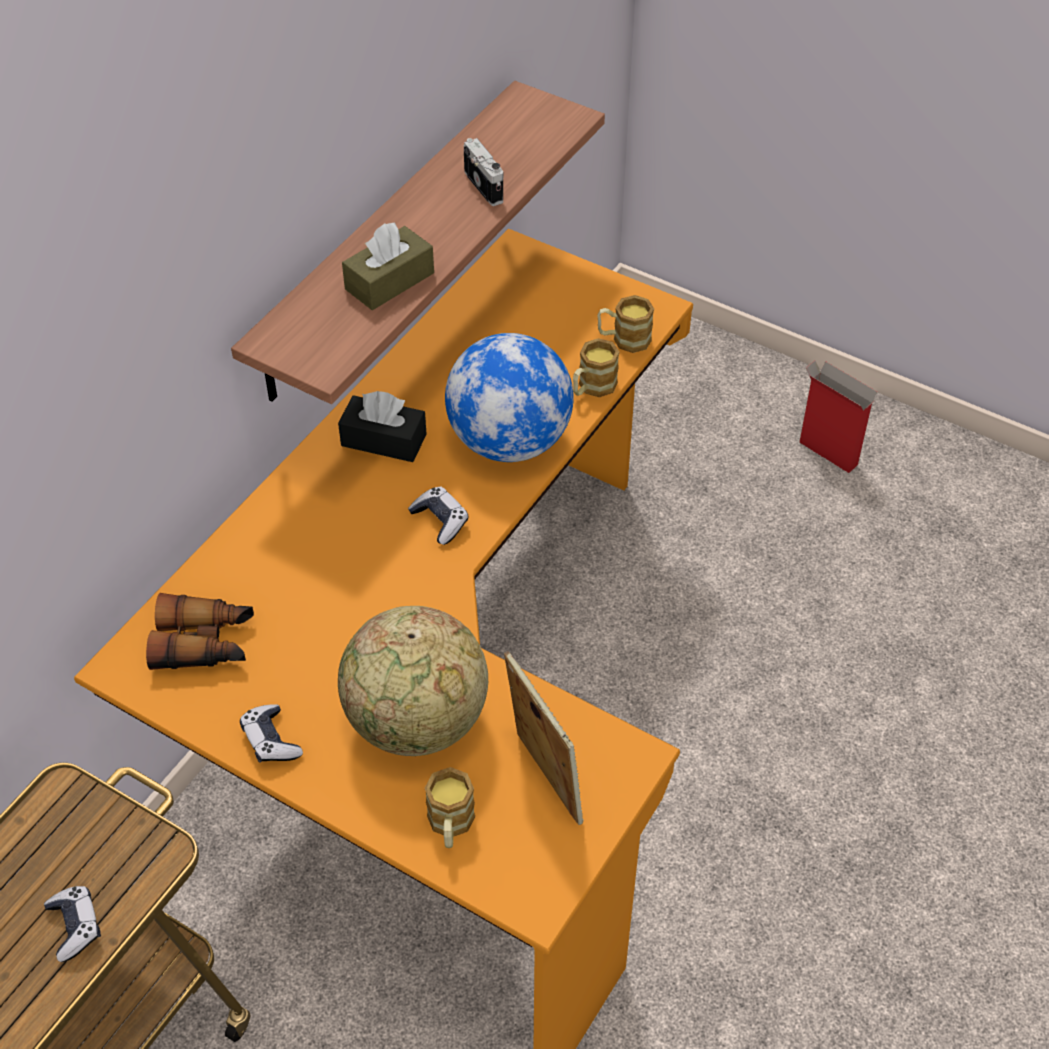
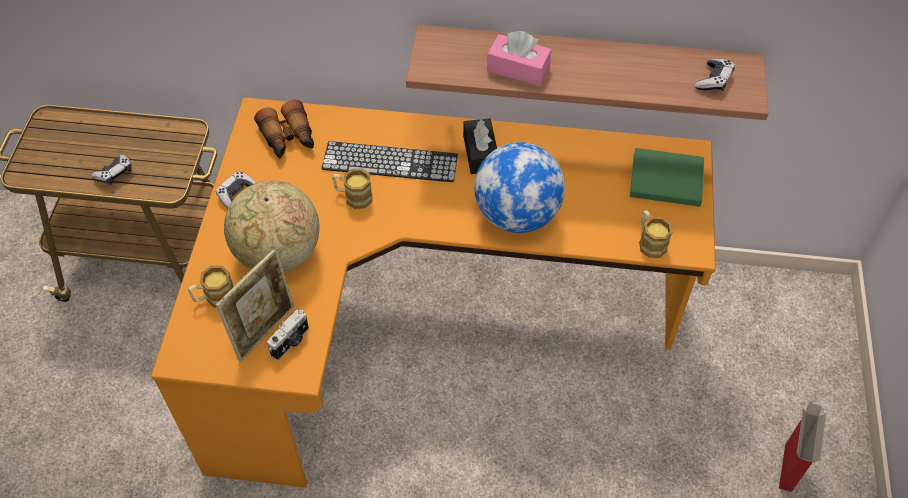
camera: 65 degrees right, 5 degrees up
(333, 539) = (390, 162): none -> keyboard
(389, 281) = (518, 69): brown tissue box -> pink tissue box
(440, 521) = (432, 206): game controller -> game controller (714, 80)
(485, 186) = (641, 80): camera -> camera (291, 342)
(539, 290) = (663, 179): none -> green book
(592, 388) = (592, 240): mug -> mug (353, 196)

